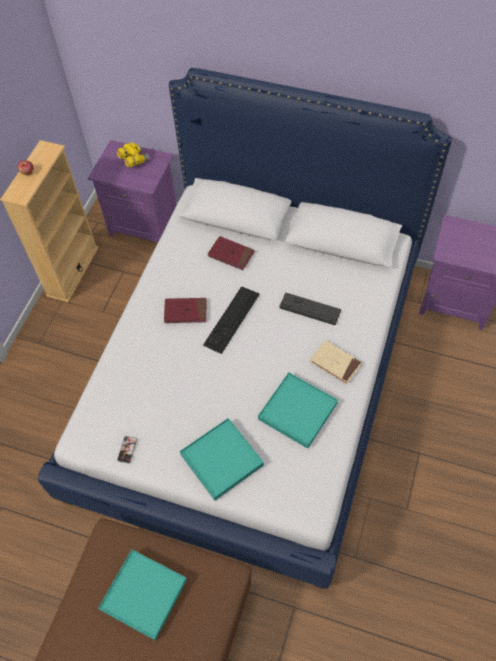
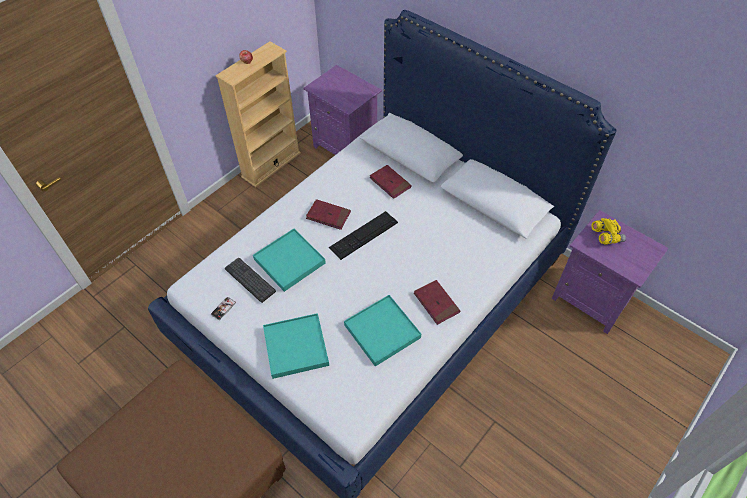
camera: 20 degrees right, 5 degrees down
(134, 160) = (347, 85): yellow binoculars -> yellow binoculars (605, 236)
(144, 594) = (179, 435): turquoise tray -> turquoise tray (289, 261)
(310, 309) = (436, 250): keyboard -> keyboard (250, 280)
(335, 363) = (436, 303): beige book -> red book

